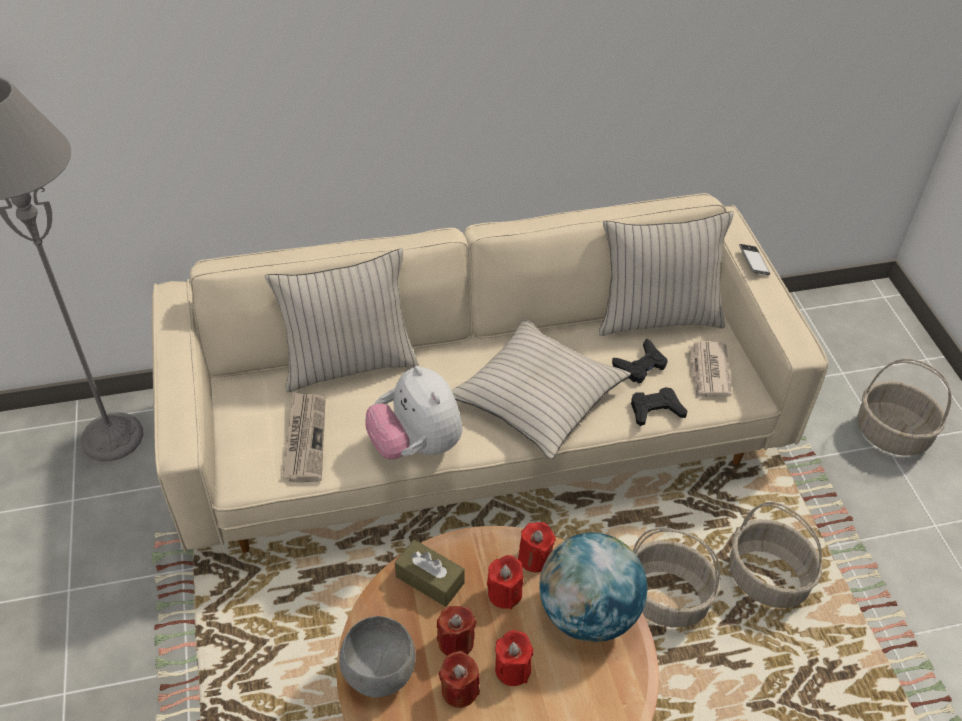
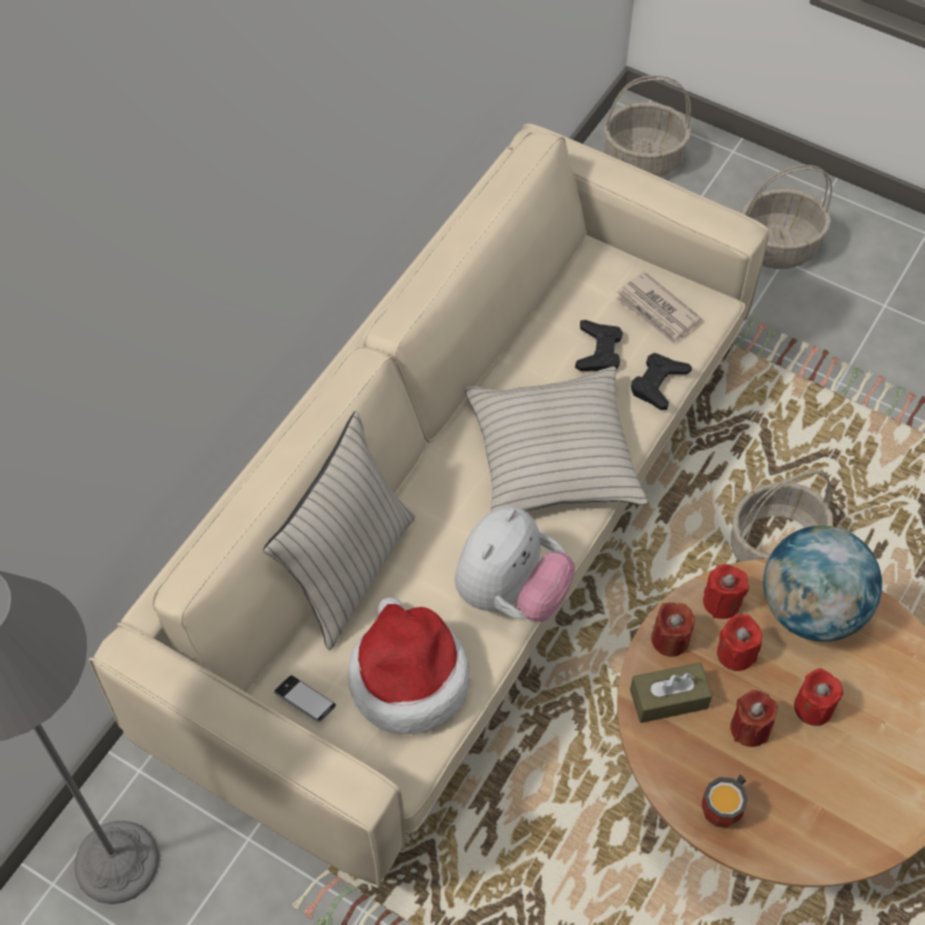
camera: 45 degrees left, 10 degrees up
(305, 438) = (407, 677): newspaper -> hat
(378, 671) = (724, 810): grey bowl -> mug
(416, 445) = (510, 593): plush toy -> plush toy turned 75 degrees counterclockwise
(459, 690) = (797, 762): red candle -> red candle (670, 639)
(657, 317) = (556, 290): beige pillow -> none
(753, 262) = (613, 173): phone -> phone (305, 701)
(768, 579) = (824, 459): basket -> basket (644, 158)

